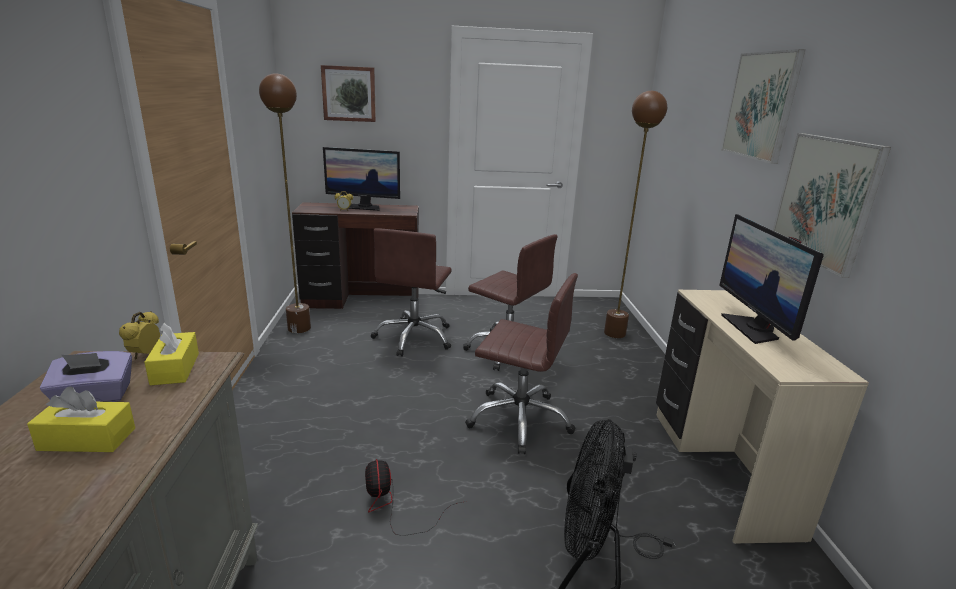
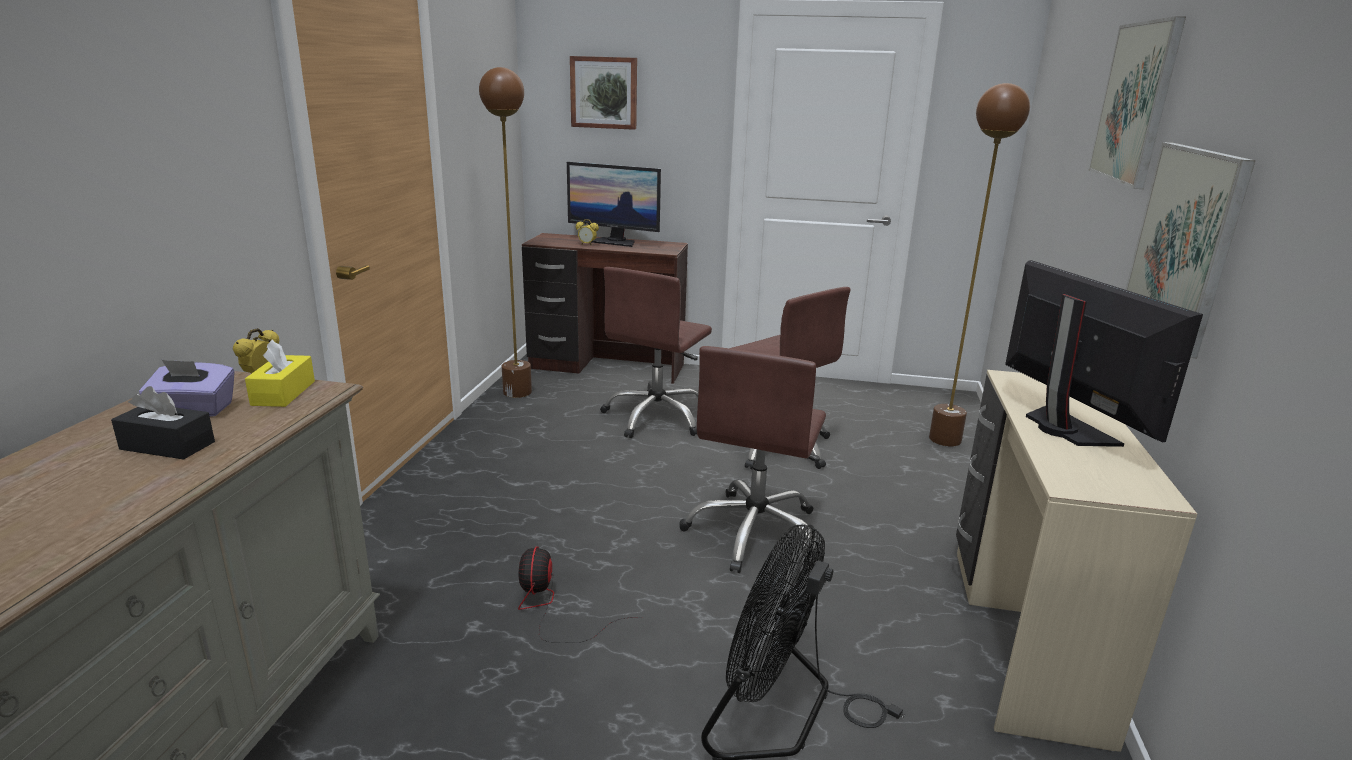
camera: 15 degrees right, 0 degrees up
(87, 439) = (167, 445): yellow tissue box -> black tissue box
(520, 419) = (755, 532): brown office chair -> brown office chair turned 75 degrees clockwise
(753, 329) = (1064, 428): monitor -> monitor turned 150 degrees clockwise

